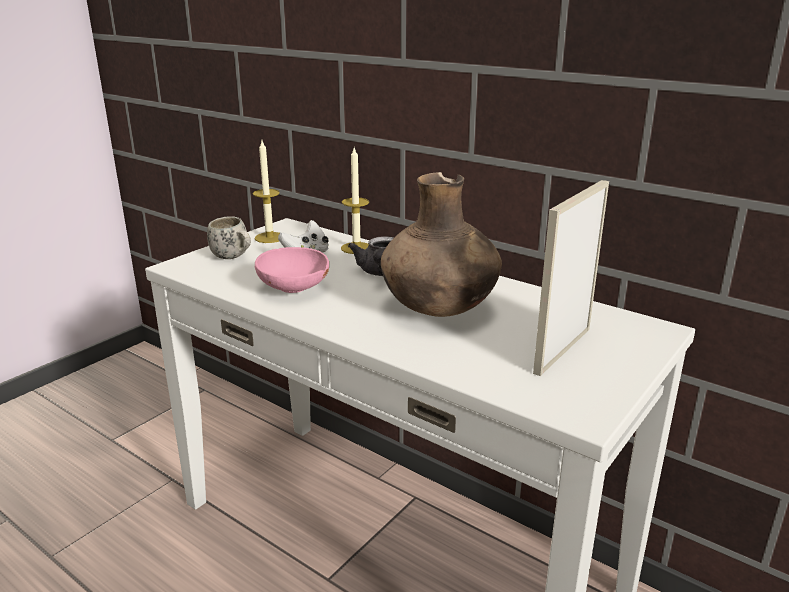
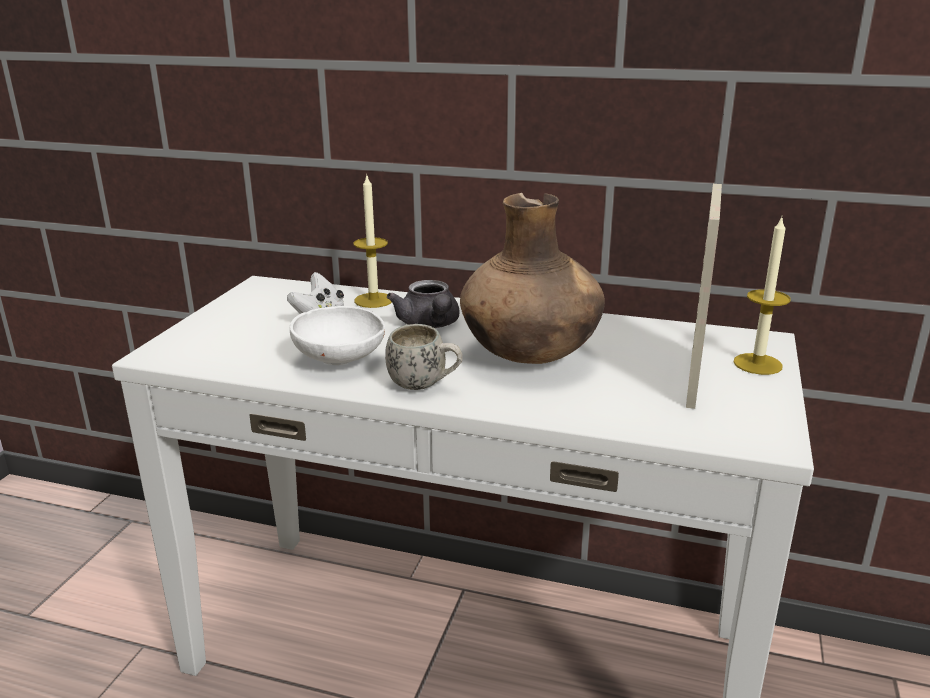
camera: 20 degrees left, 0 degrees up
(234, 258) = (227, 333): white mug -> white mug (425, 385)
(269, 237) = (252, 302): candle -> candle (757, 364)
(294, 290) = (341, 361): pink bowl -> white bowl

